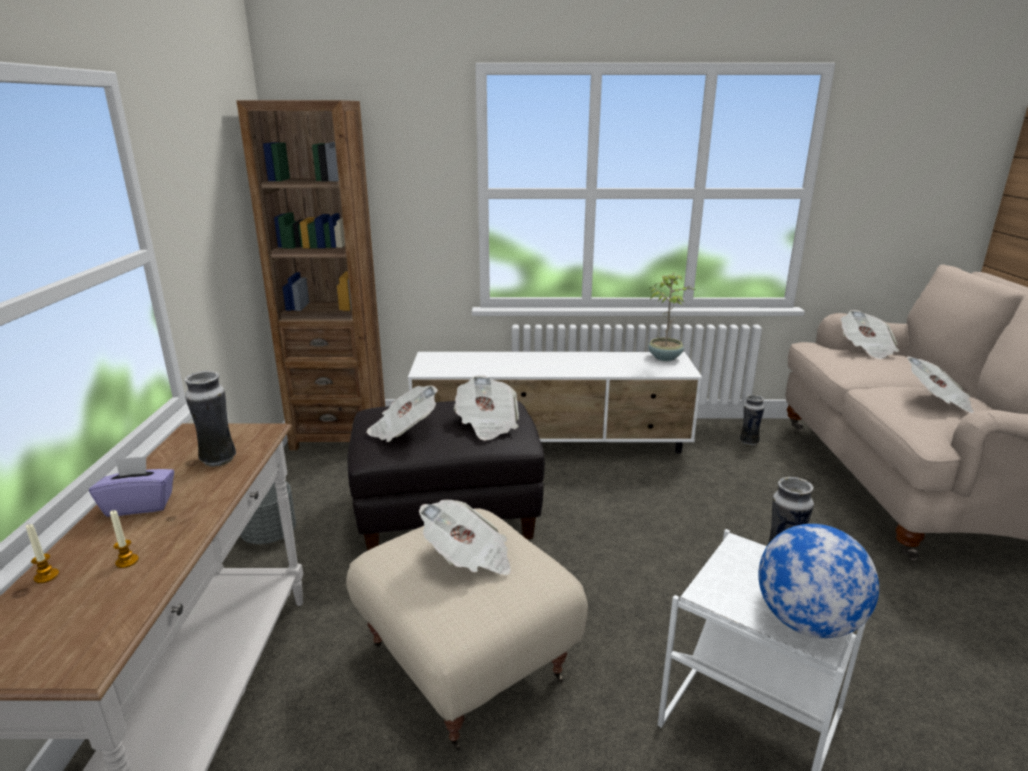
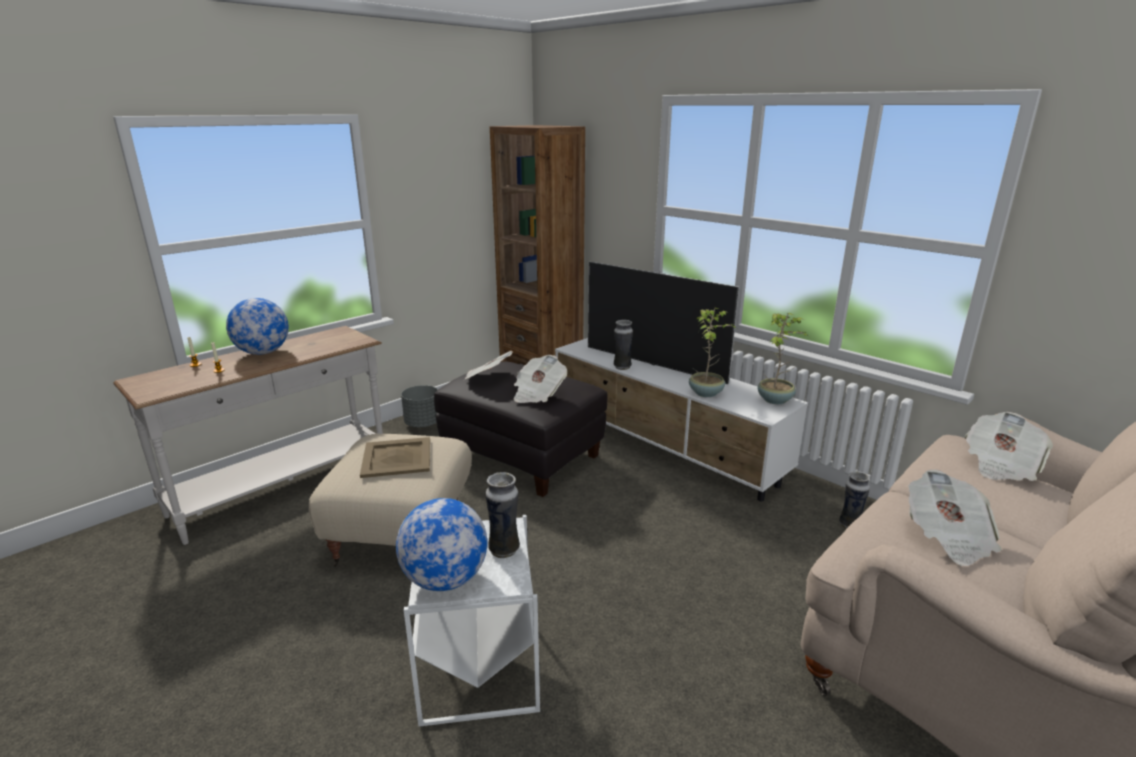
camera: 45 degrees right, 0 degrees up
(140, 505) = (263, 353): purple tissue box -> globe
(218, 460) = (320, 346): vase -> vase (622, 367)
(468, 558) = (397, 458): newspaper -> beige tray
(527, 360) = (653, 364): none -> television
(614, 369) = (706, 393): none -> potted plant

